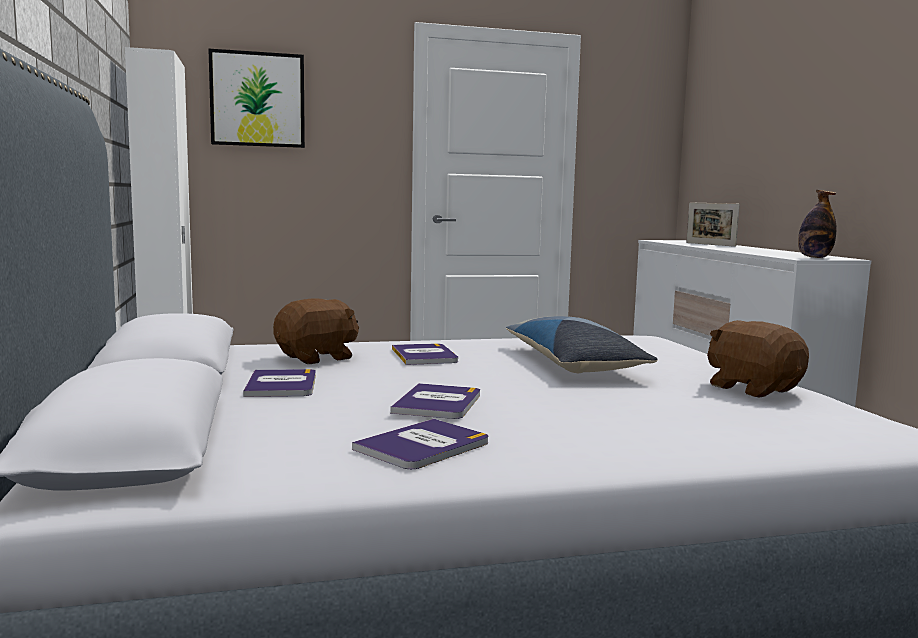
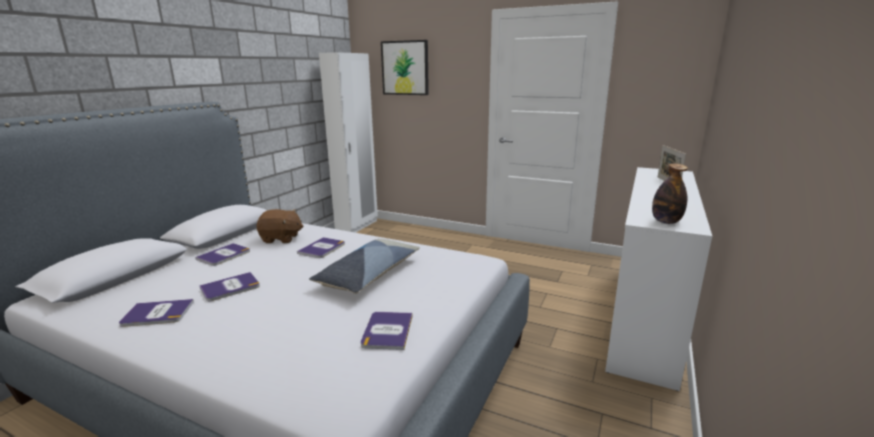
camera: 40 degrees right, 10 degrees up
(753, 389) = (387, 331): brown plush toy -> book

